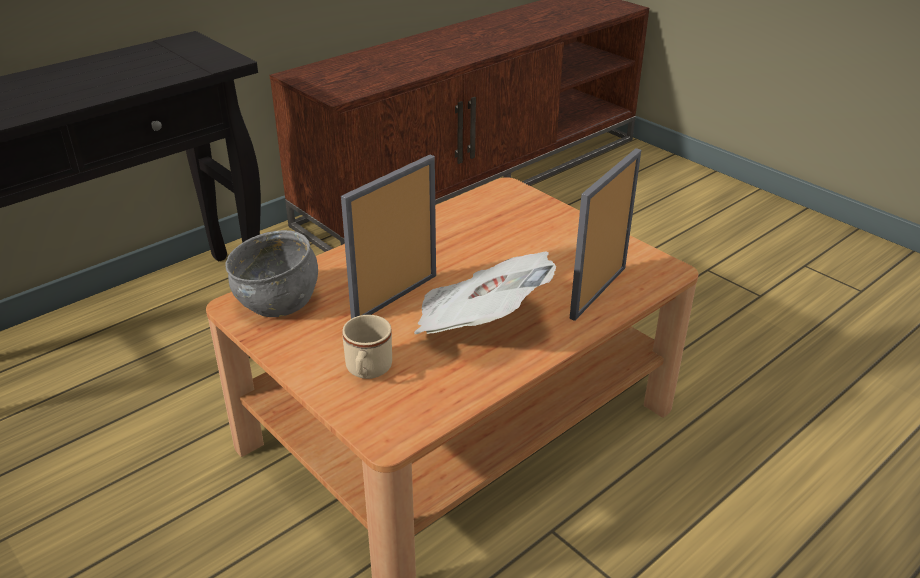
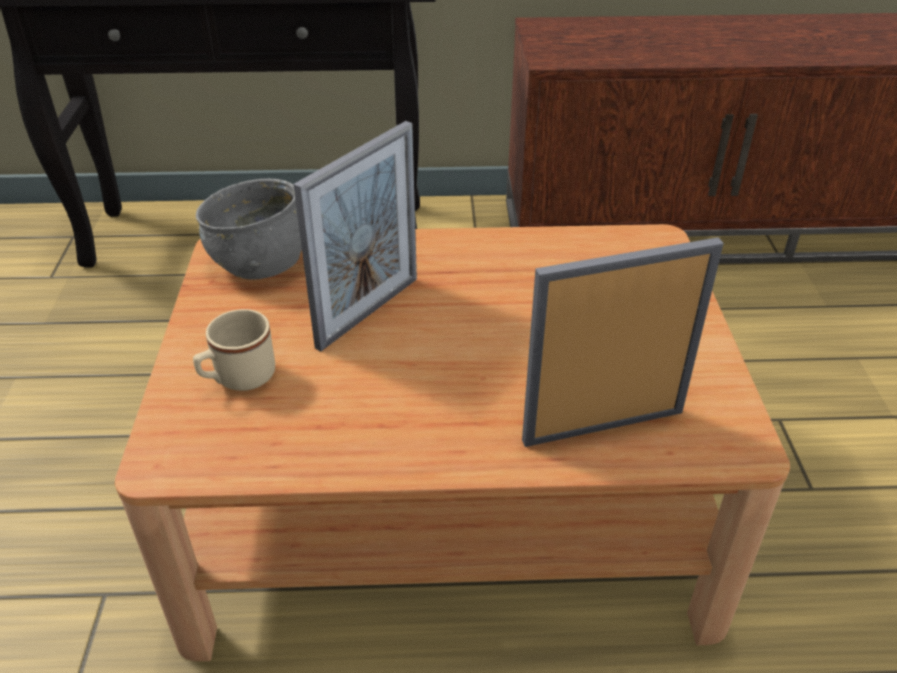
camera: 40 degrees right, 5 degrees up
(395, 297) = (368, 312): picture frame -> picture frame turned 135 degrees clockwise
(479, 323) = (413, 388): newspaper -> none

